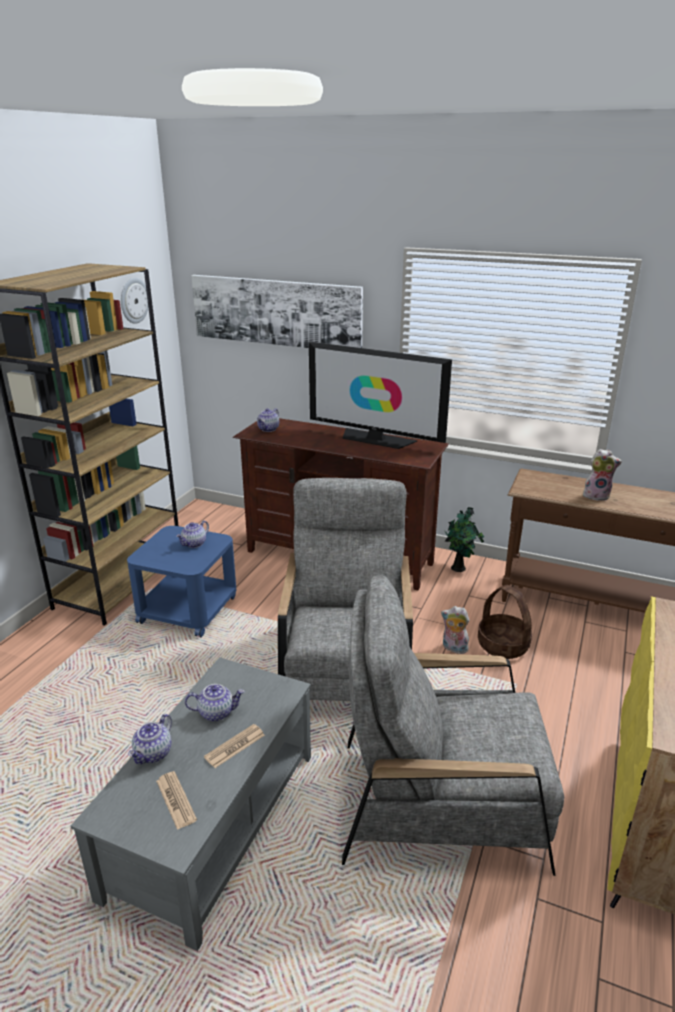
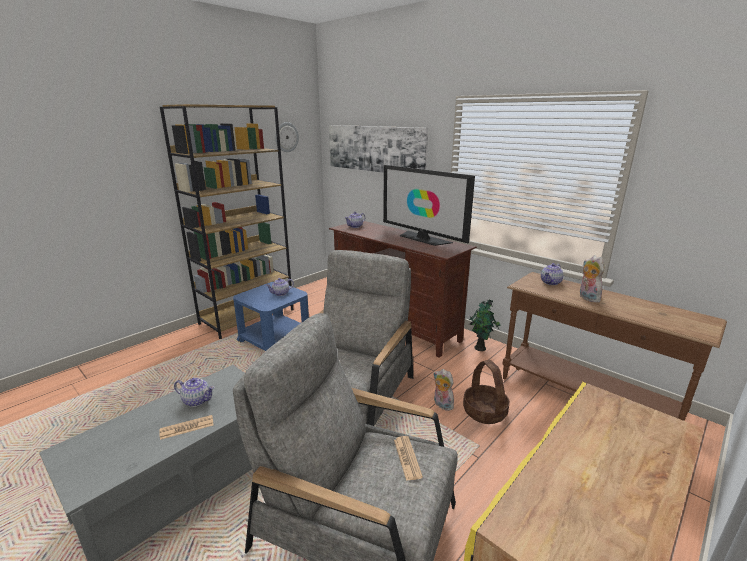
camera: 20 degrees right, 5 degrees down
(153, 753) = (133, 418): teapot -> teapot (551, 282)
(176, 800) = (114, 455): newspaper -> newspaper (407, 458)
(597, 495) = (587, 298): plush toy -> plush toy turned 135 degrees counterclockwise

